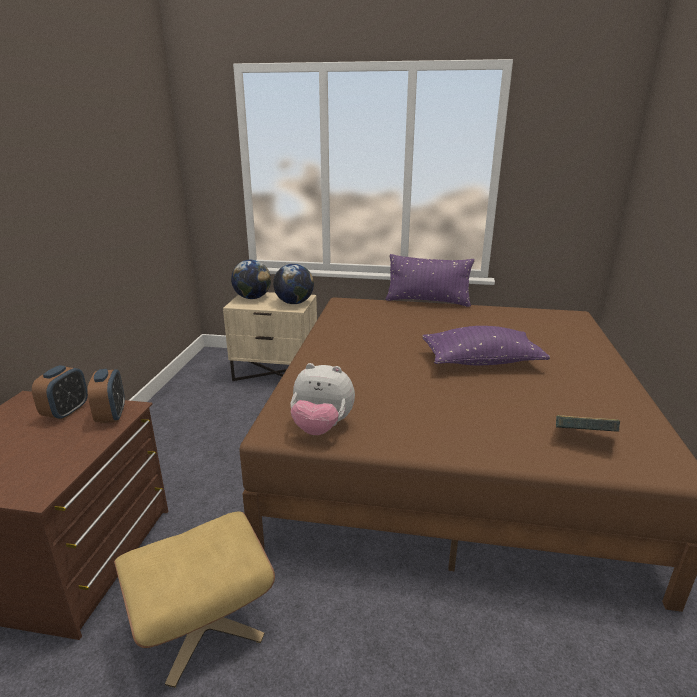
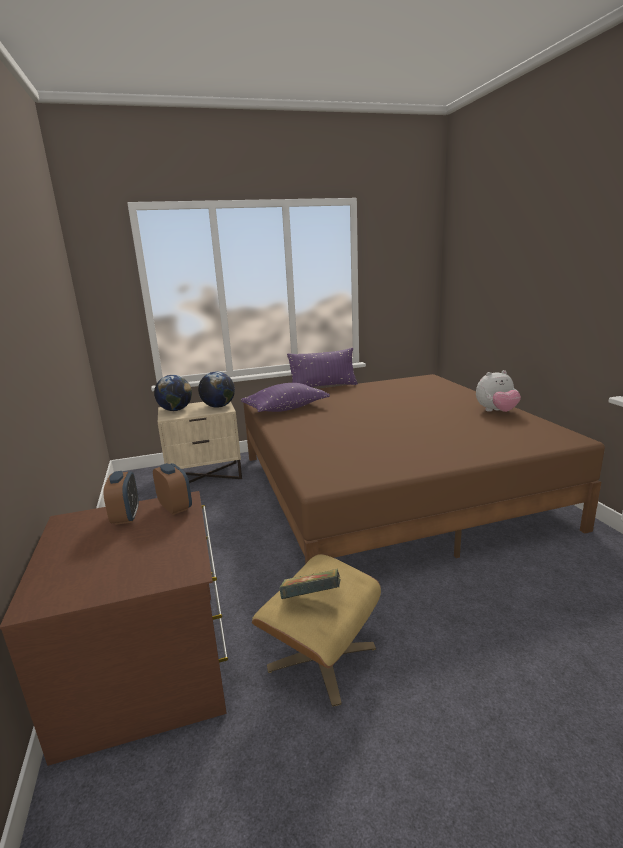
camera: 25 degrees left, 5 degrees down
(321, 427) = (350, 473): plush toy -> plush toy (496, 411)
(481, 361) = (405, 413): purple pillow -> purple pillow (286, 409)
(583, 439) = (513, 437): book -> book (311, 599)

